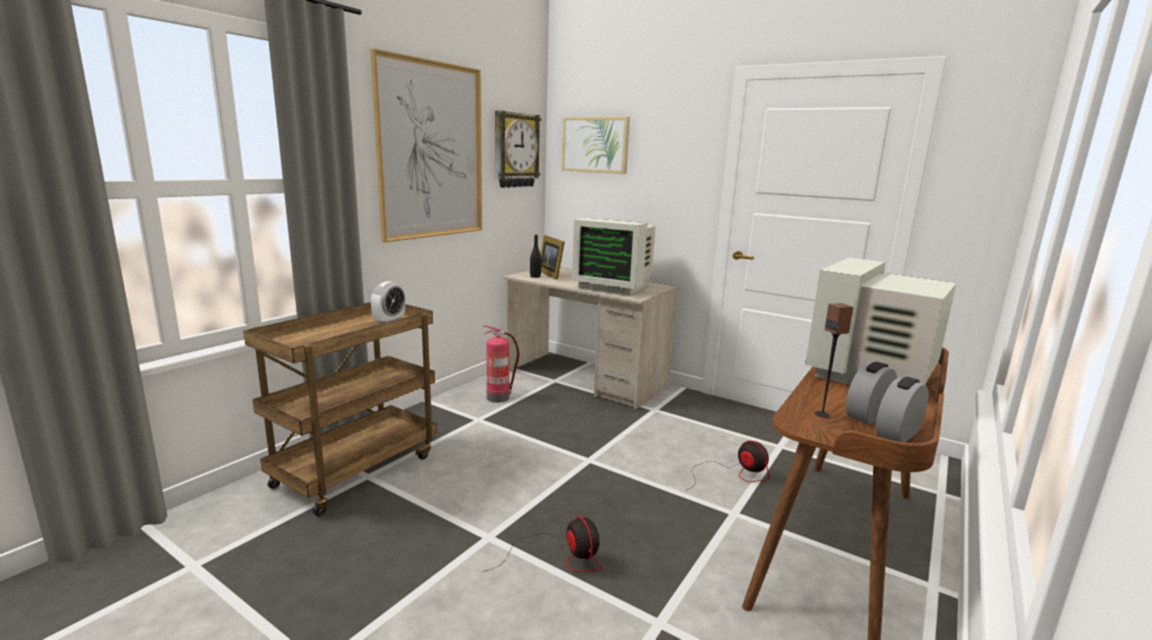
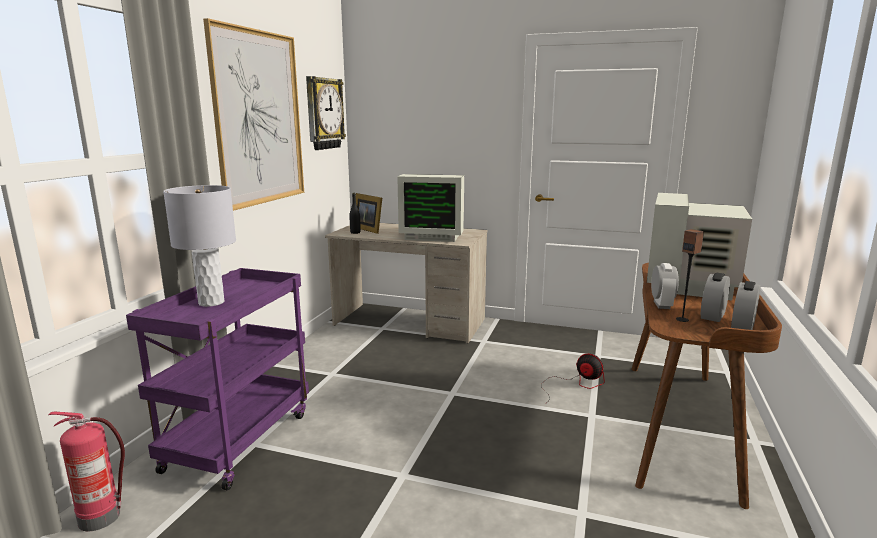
camera: 15 degrees left, 0 degrees up
(335, 329) = (211, 302): none -> grey table lamp
(356, 469) = (239, 439): brown cart -> purple cart
(389, 321) = (258, 288): alarm clock -> alarm clock (661, 305)
(499, 397) = (340, 351): fire extinguisher -> fire extinguisher (102, 517)
(561, 557) = (475, 479): fan -> none
(595, 145) = (397, 106): picture -> none

